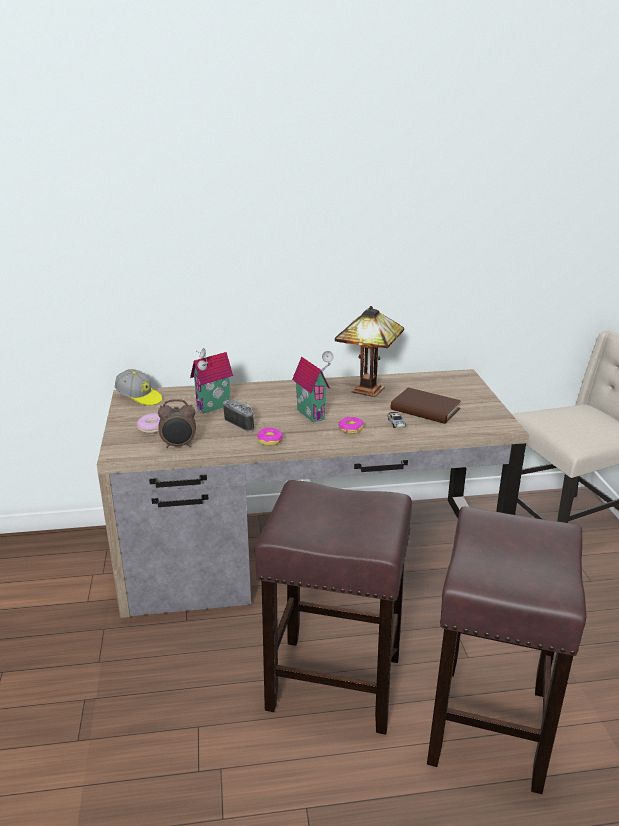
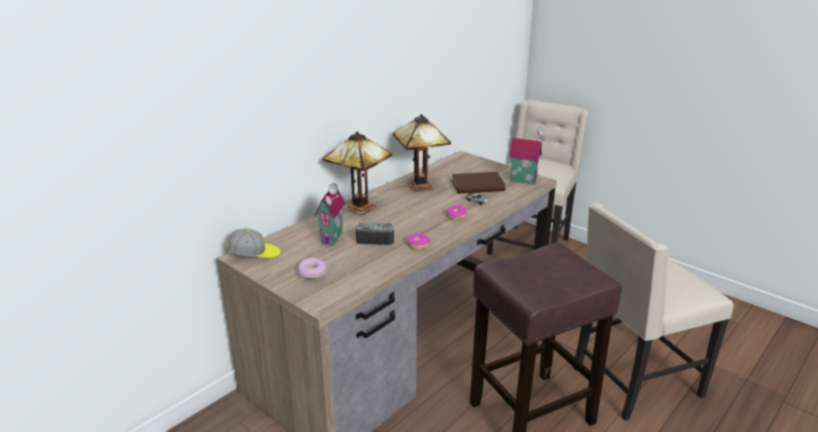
camera: 40 degrees left, 0 degrees up
(179, 445) = (359, 276): alarm clock -> none
(277, 389) = (357, 208): none -> table lamp
(313, 414) = (414, 215): toy house -> toy house (523, 180)
(488, 723) = (633, 382): brown stool -> beige chair

